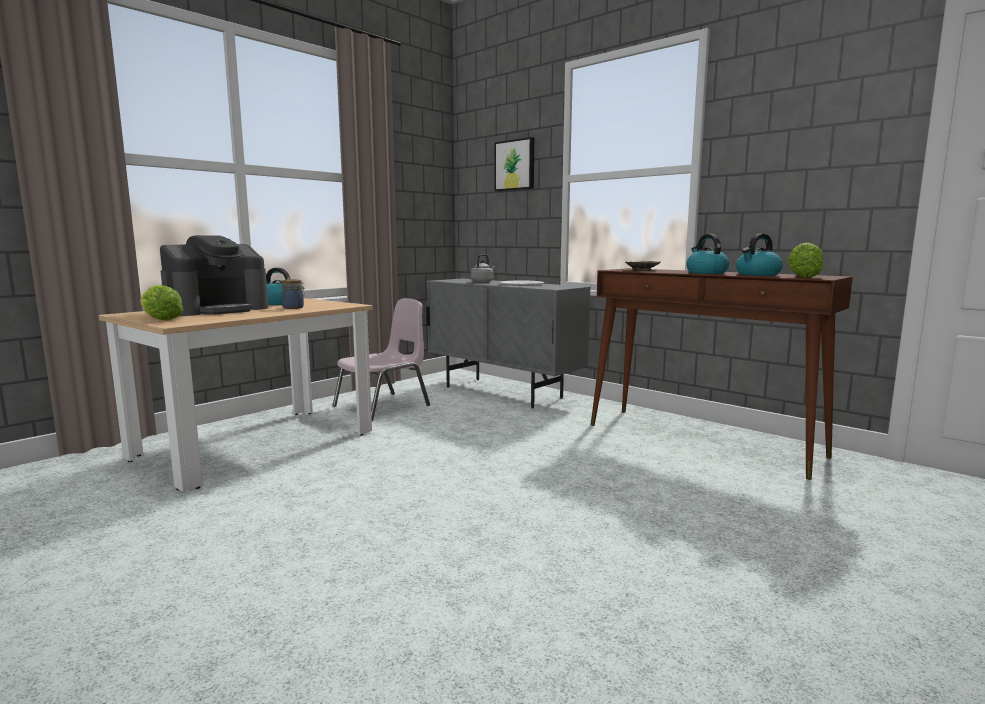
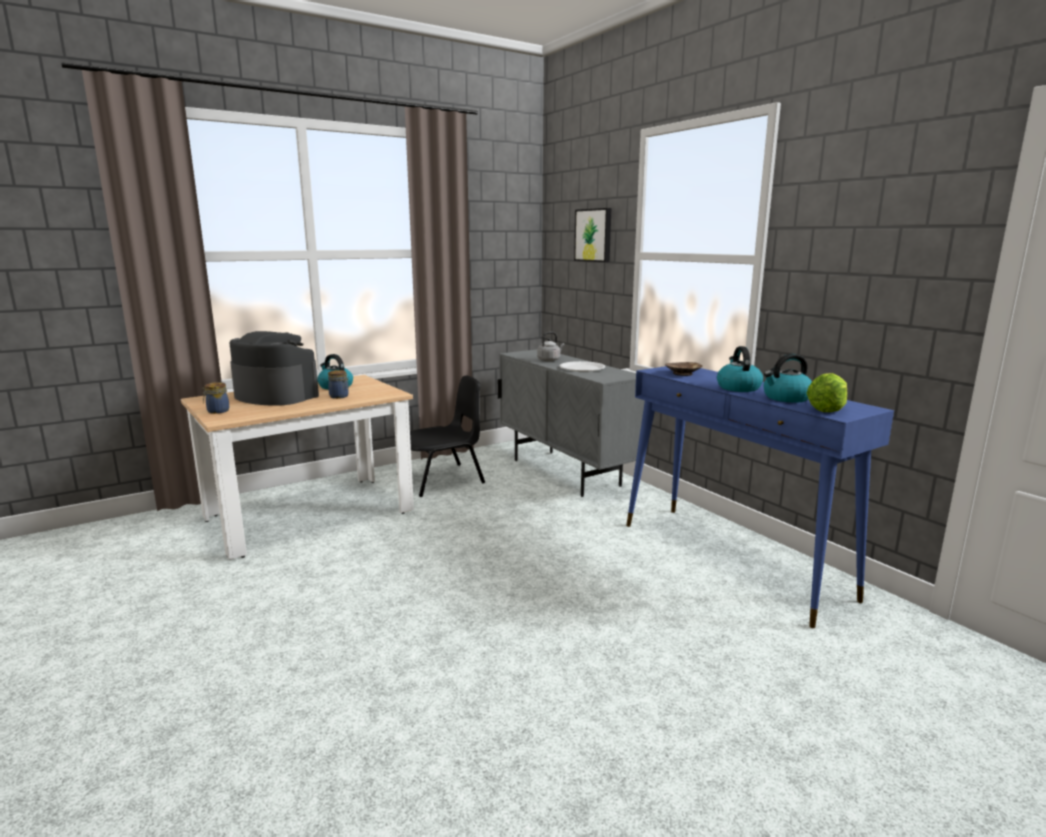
camera: 15 degrees right, 5 degrees up
(160, 319) = (217, 411): lettuce -> jar
(218, 310) = (275, 396): coffee machine -> coffee machine turned 120 degrees counterclockwise
(384, 406) = (442, 479): pink chair -> black chair
(702, 440) = (732, 560): brown console table -> blue console table

